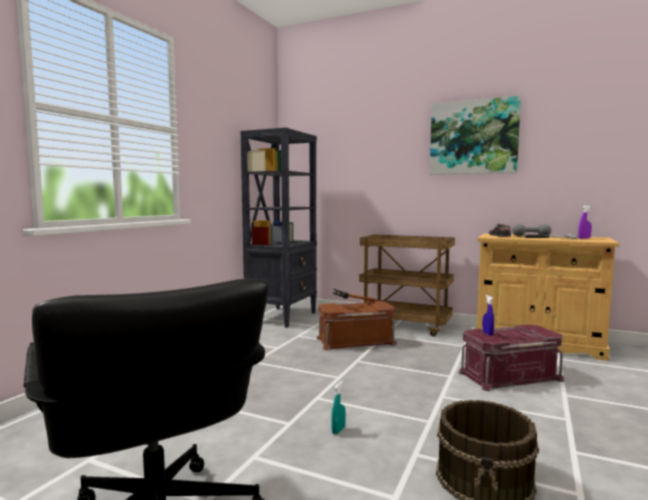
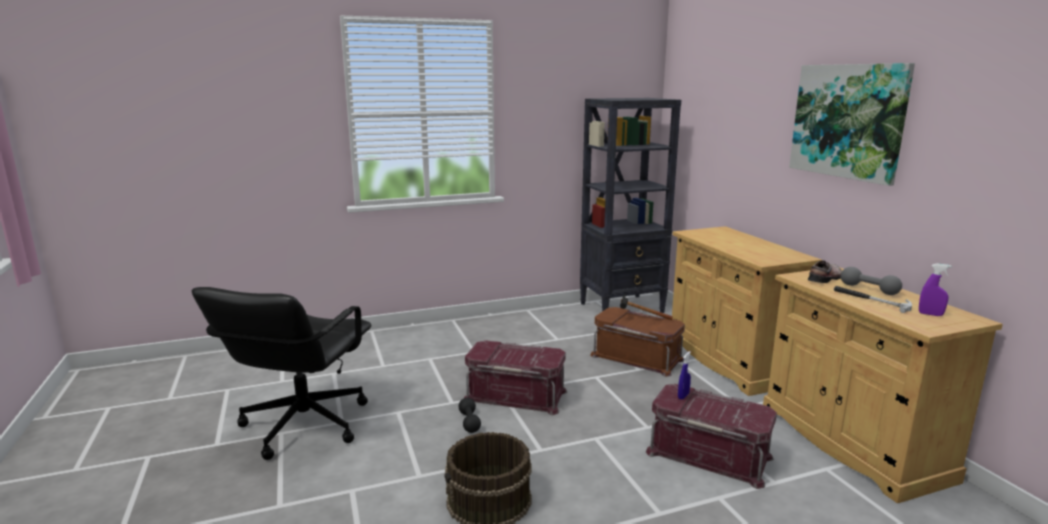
camera: 45 degrees right, 10 degrees up
(330, 394) = (516, 395): none -> red storage box
(338, 430) = (469, 422): turquoise spray bottle -> black dumbbell
(406, 326) = (729, 360): brown cart -> beige cabinet

